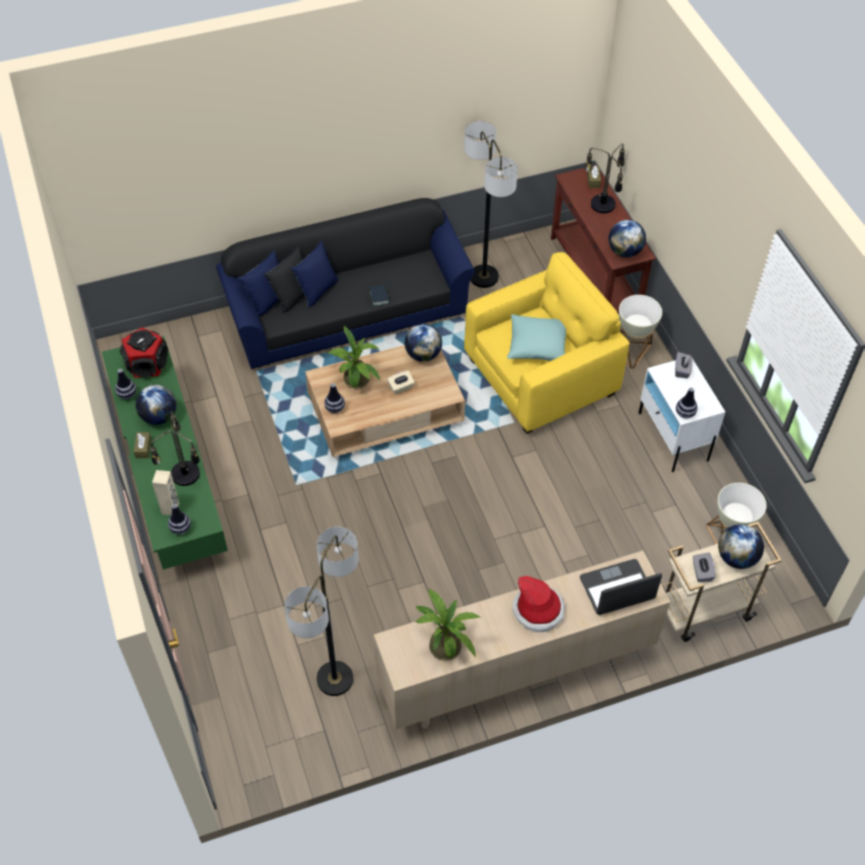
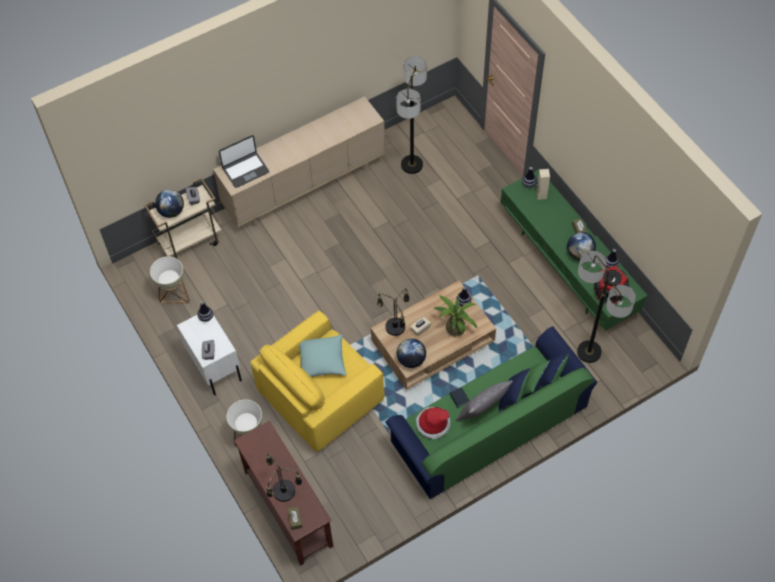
camera: 170 degrees right, 5 degrees up
(185, 474) = (542, 218): table lamp -> table lamp (395, 327)
(349, 313) = (488, 426): black sofa -> green sofa
(357, 280) = (482, 411): none -> grey pillow
(444, 643) = (342, 123): potted plant -> none
(484, 277) = (385, 488): floor lamp -> floor lamp (589, 352)
(538, 610) = (291, 150): hat -> hat (433, 424)
(624, 251) = (260, 441): globe -> none

